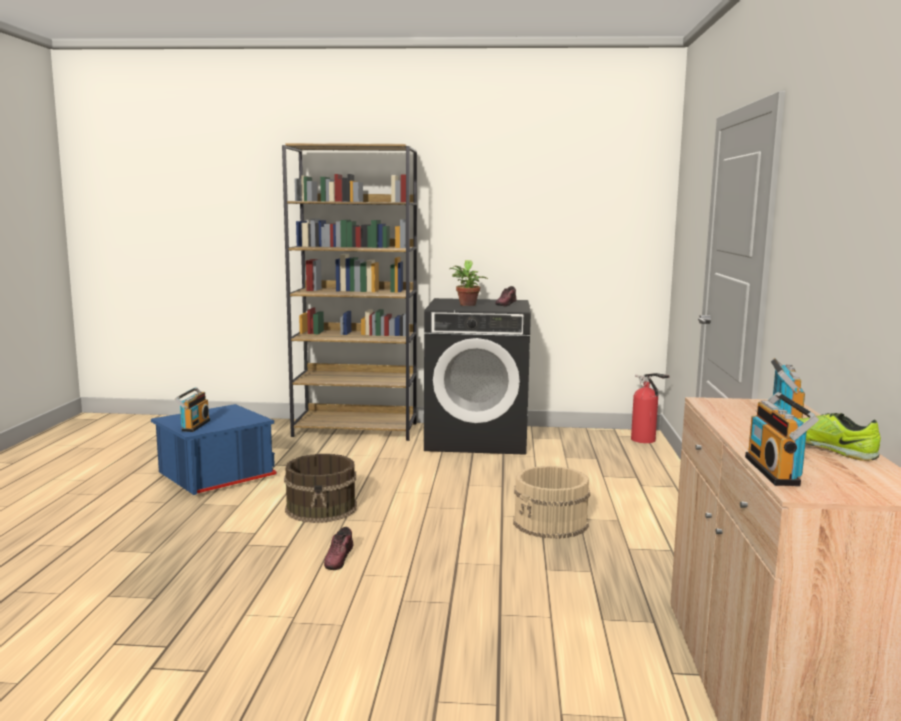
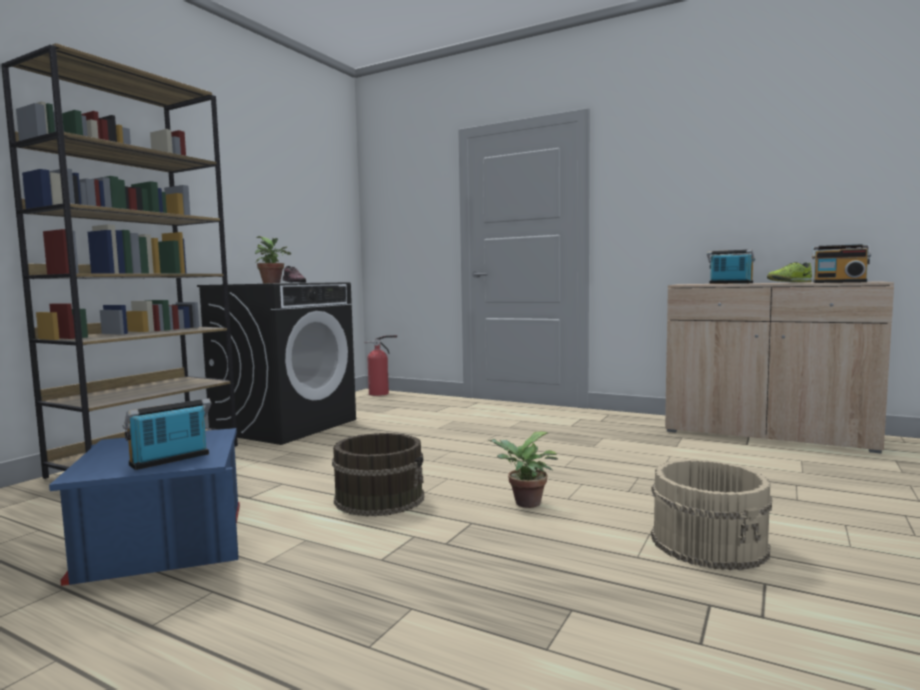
camera: 65 degrees left, 5 degrees down
(194, 425) = (171, 460): radio -> radio turned 75 degrees counterclockwise
(339, 558) = (524, 503): shoe -> potted plant
(551, 523) = (510, 434): beige bucket -> beige bucket (709, 543)

